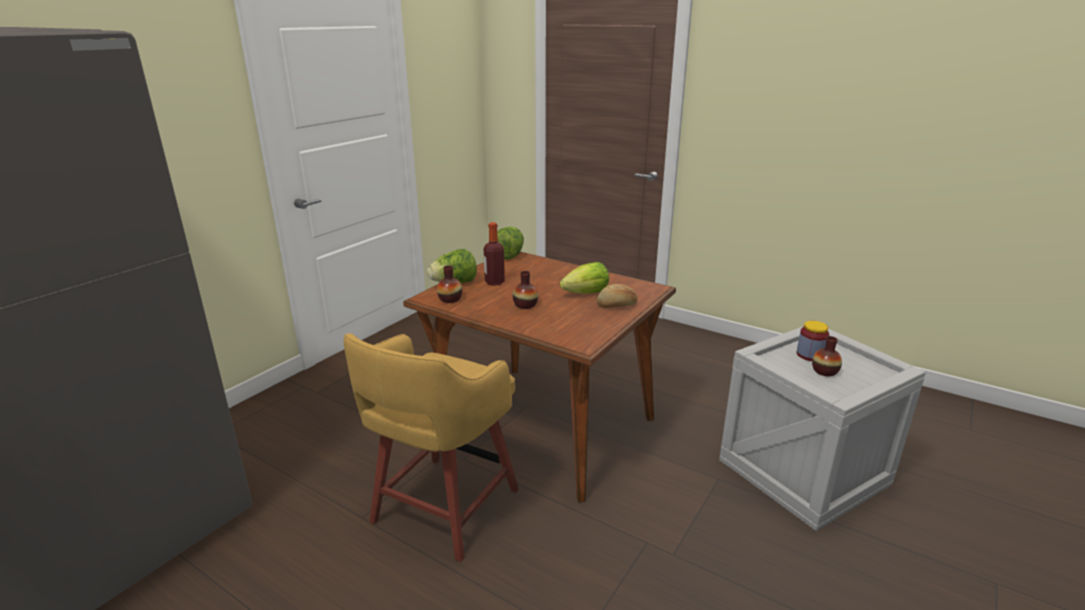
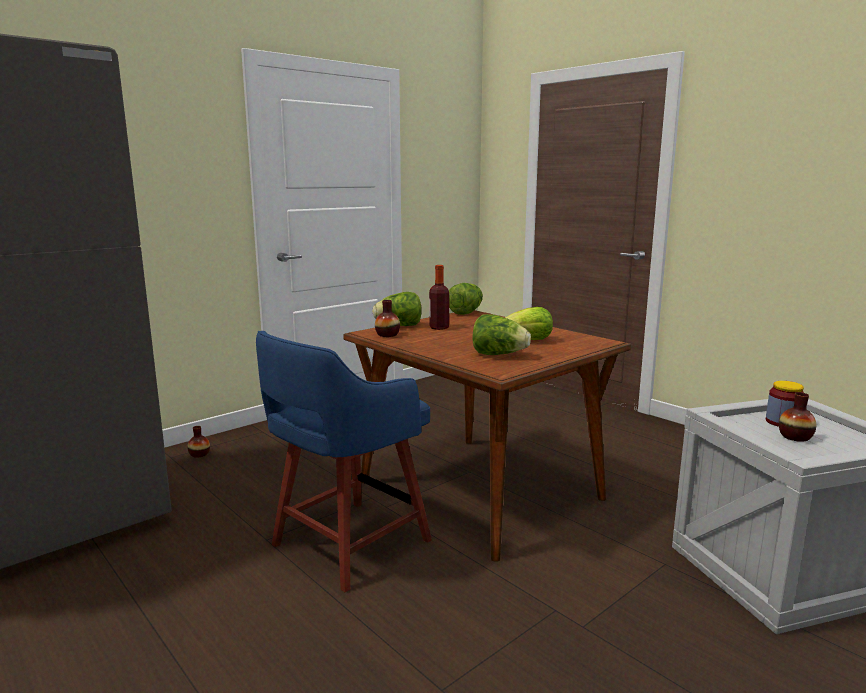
camera: 15 degrees right, 10 degrees down
(442, 508) = (347, 544): yellow stool -> blue stool
(525, 305) = (458, 343): vase -> vase (199, 454)
(570, 319) = (498, 355): none -> lettuce
(617, 306) = (555, 350): bread -> none

